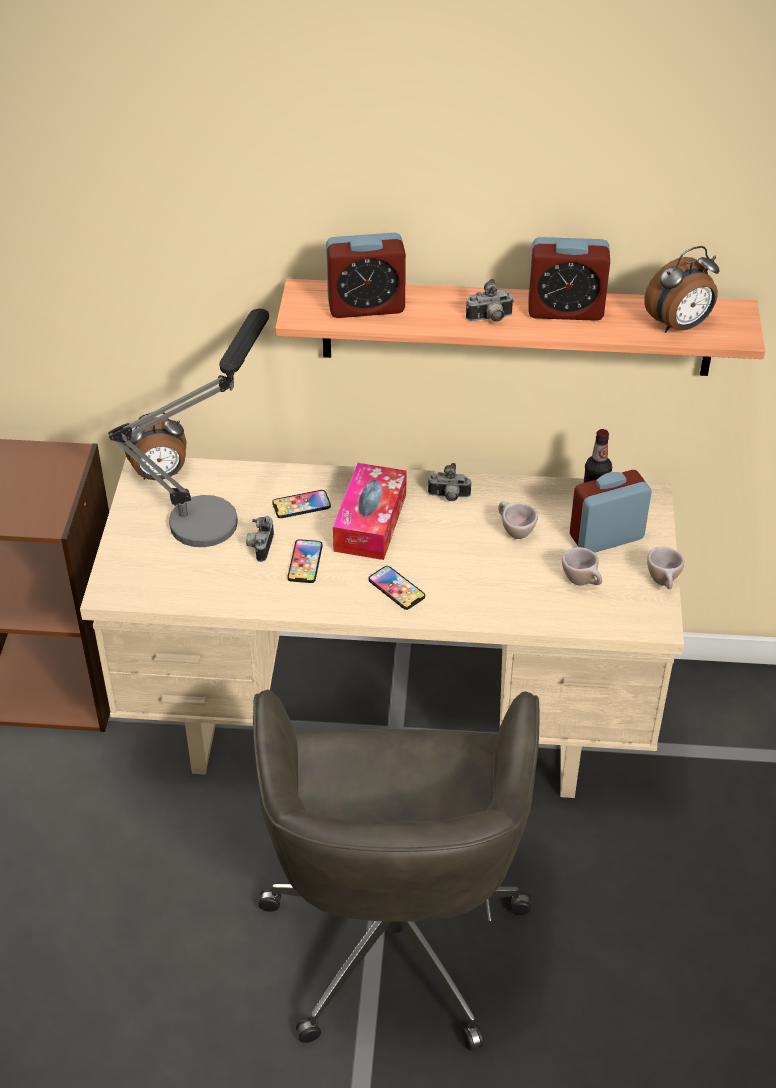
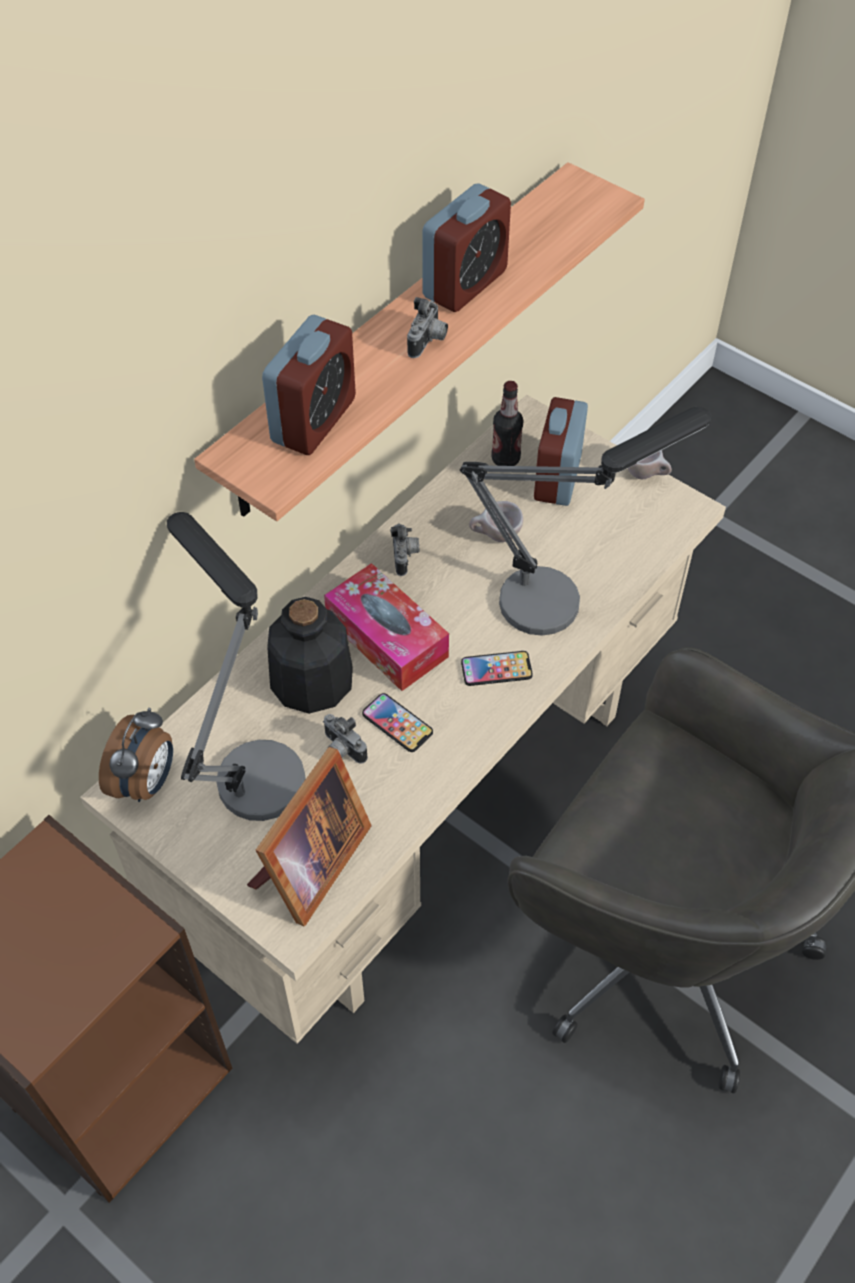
camera: 55 degrees left, 10 degrees up
(160, 576) = (308, 866): none -> picture frame
(301, 505) = (310, 680): phone -> bottle
(449, 497) = (405, 557): camera -> camera turned 45 degrees counterclockwise
(497, 591) = (562, 595): none -> table lamp
(582, 582) = (599, 528): beige cup -> none
(679, 326) = (561, 227): alarm clock -> none

